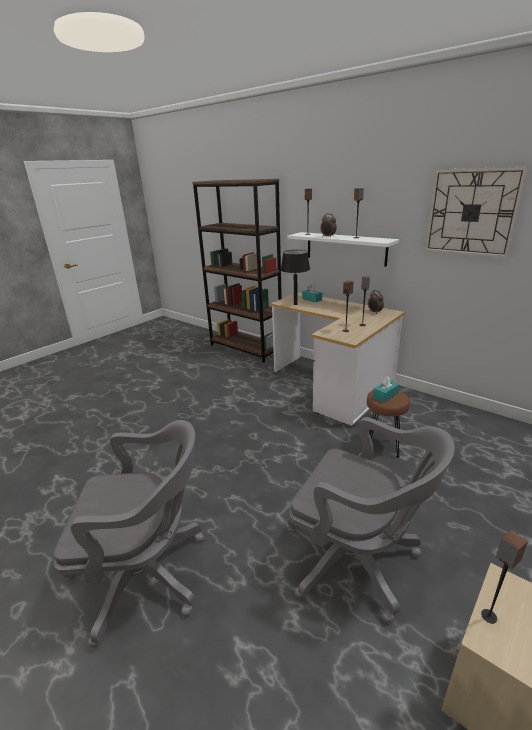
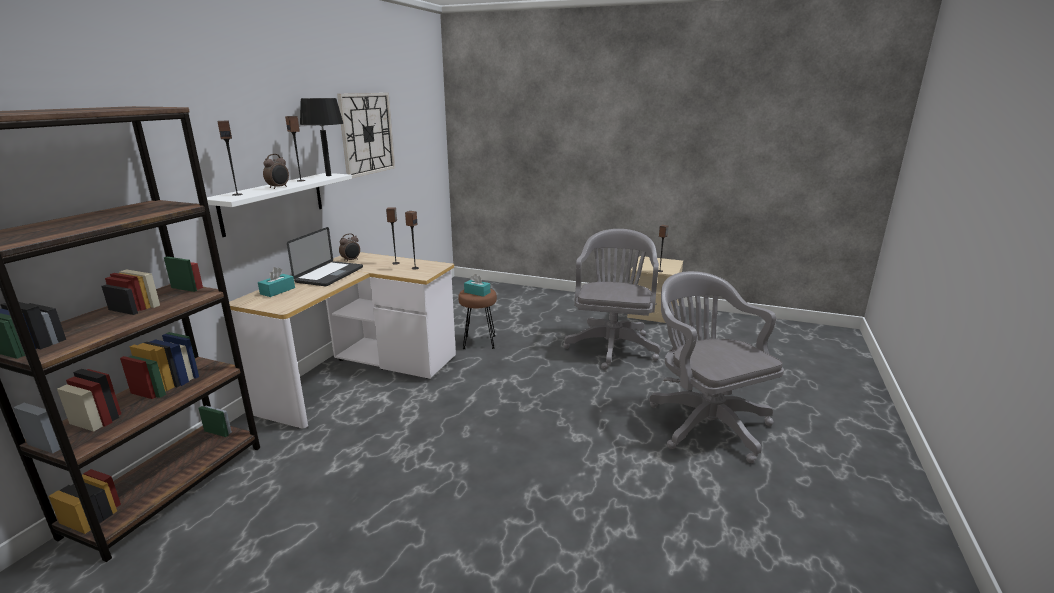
camera: 110 degrees left, 5 degrees down
(295, 304) = (300, 298): black table lamp -> black table lamp (328, 175)
(339, 308) = (329, 275): none -> laptop

